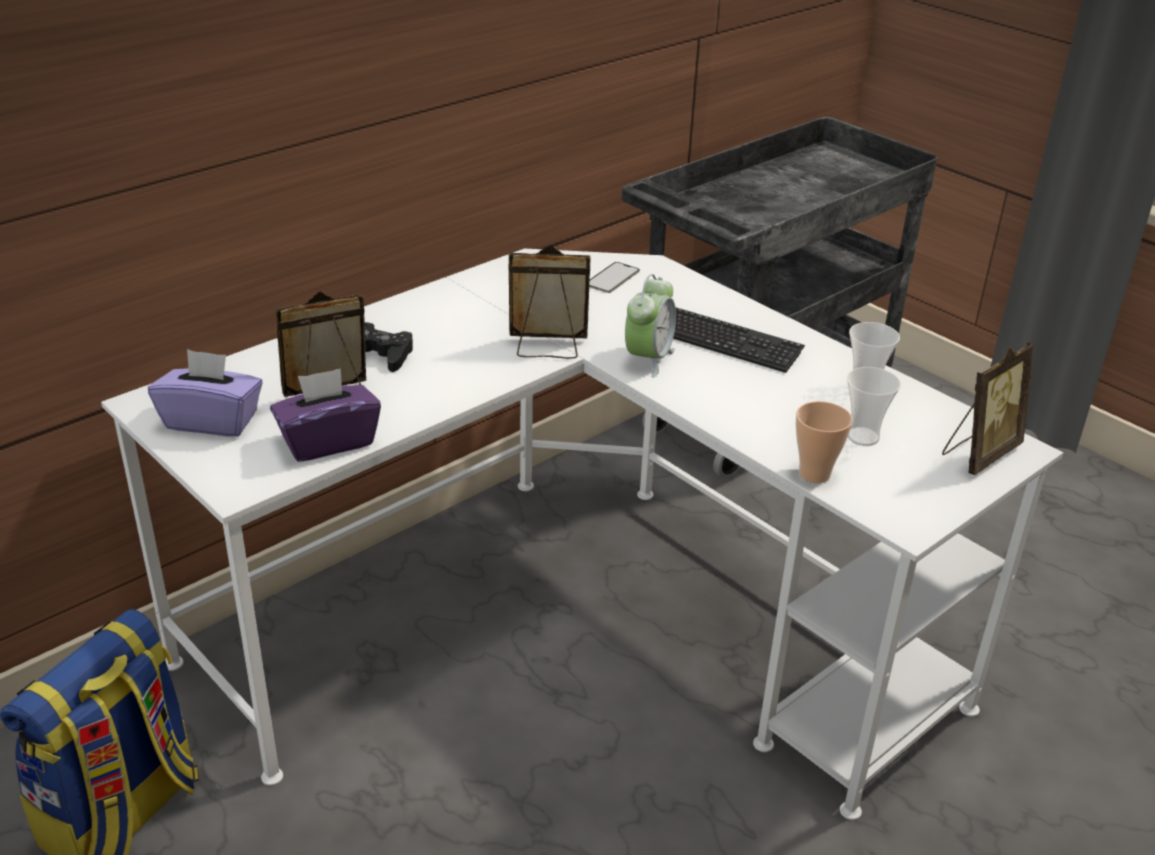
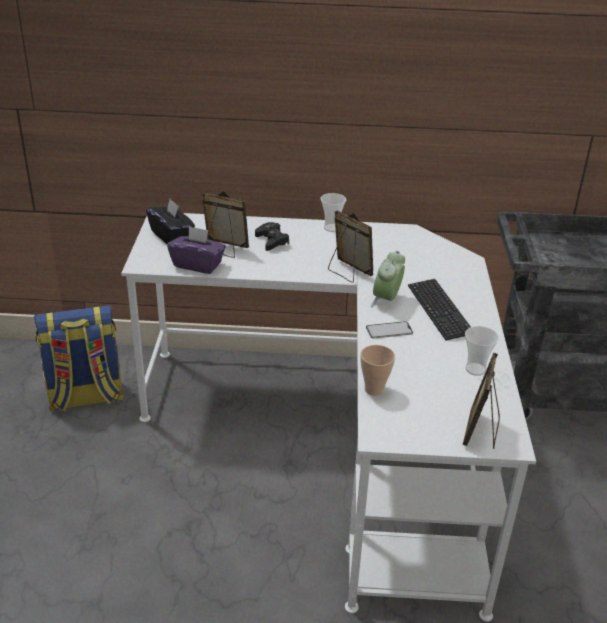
camera: 45 degrees right, 0 degrees up
(212, 421) = (171, 236): purple tissue box -> black tissue box
(612, 278) = (436, 256): phone -> phone (389, 330)
(648, 359) = (386, 300): alarm clock -> alarm clock turned 135 degrees clockwise
(863, 437) = (431, 389): cup -> cup (331, 228)
(978, 453) = (481, 432): picture frame -> picture frame turned 105 degrees clockwise

